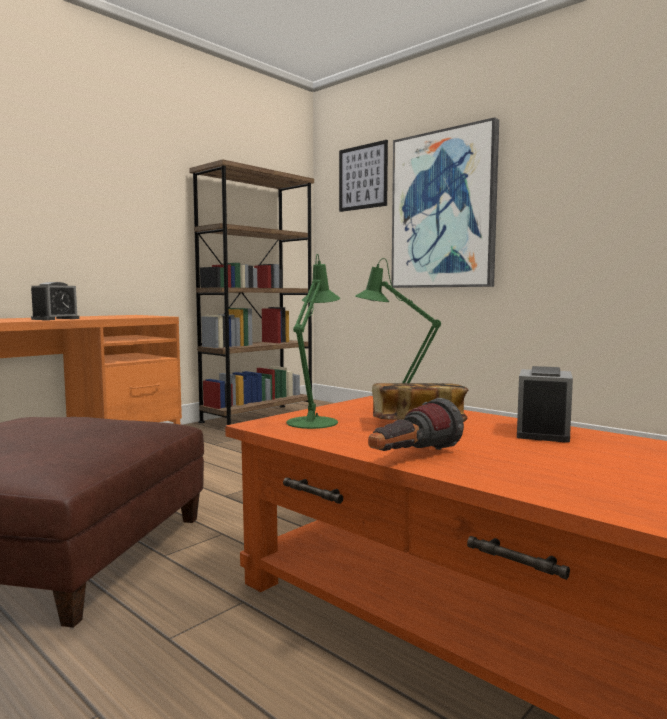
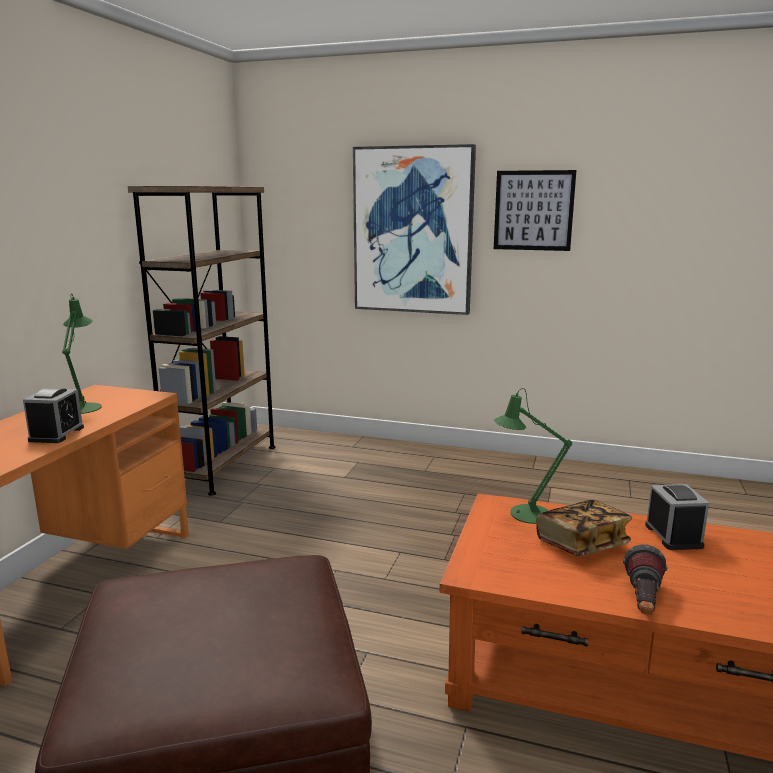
camera: 25 degrees left, 10 degrees up
(314, 420) = (500, 556): green table lamp -> green table lamp (84, 406)
(363, 177) = (310, 180): picture -> picture (533, 210)

